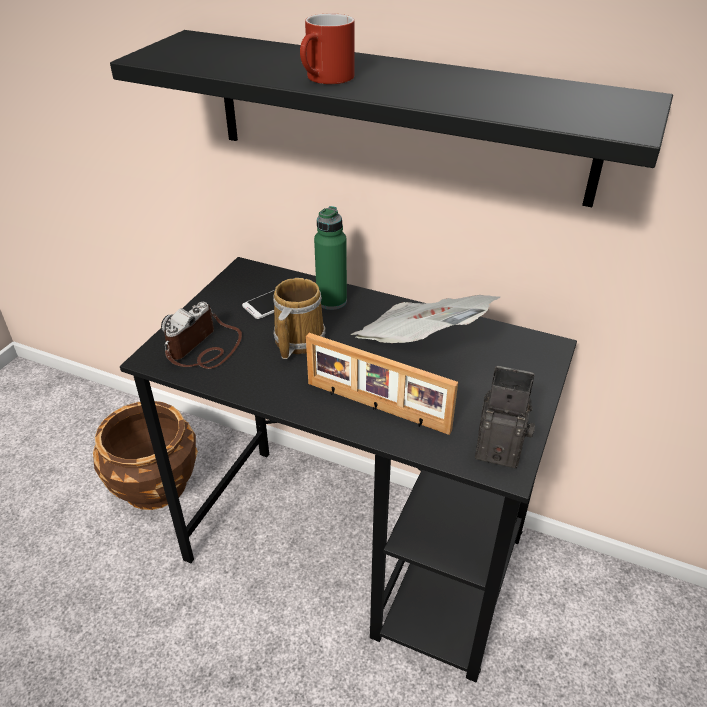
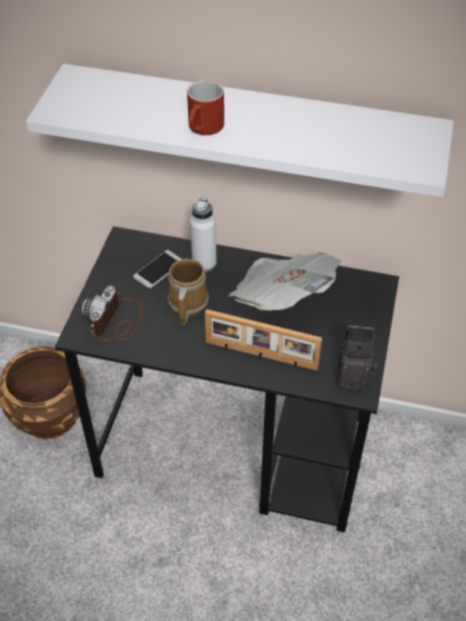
camera: 10 degrees left, 10 degrees up
(331, 301) = (204, 263): green bottle -> white bottle
(398, 116) = (250, 127): black shelf -> white shelf

